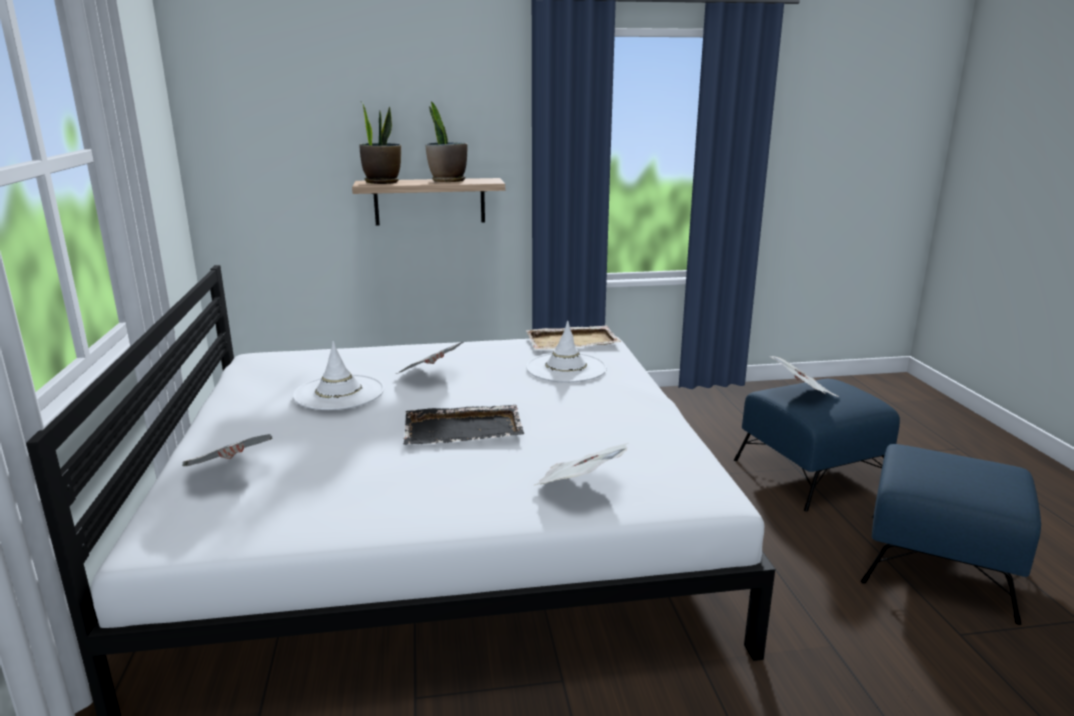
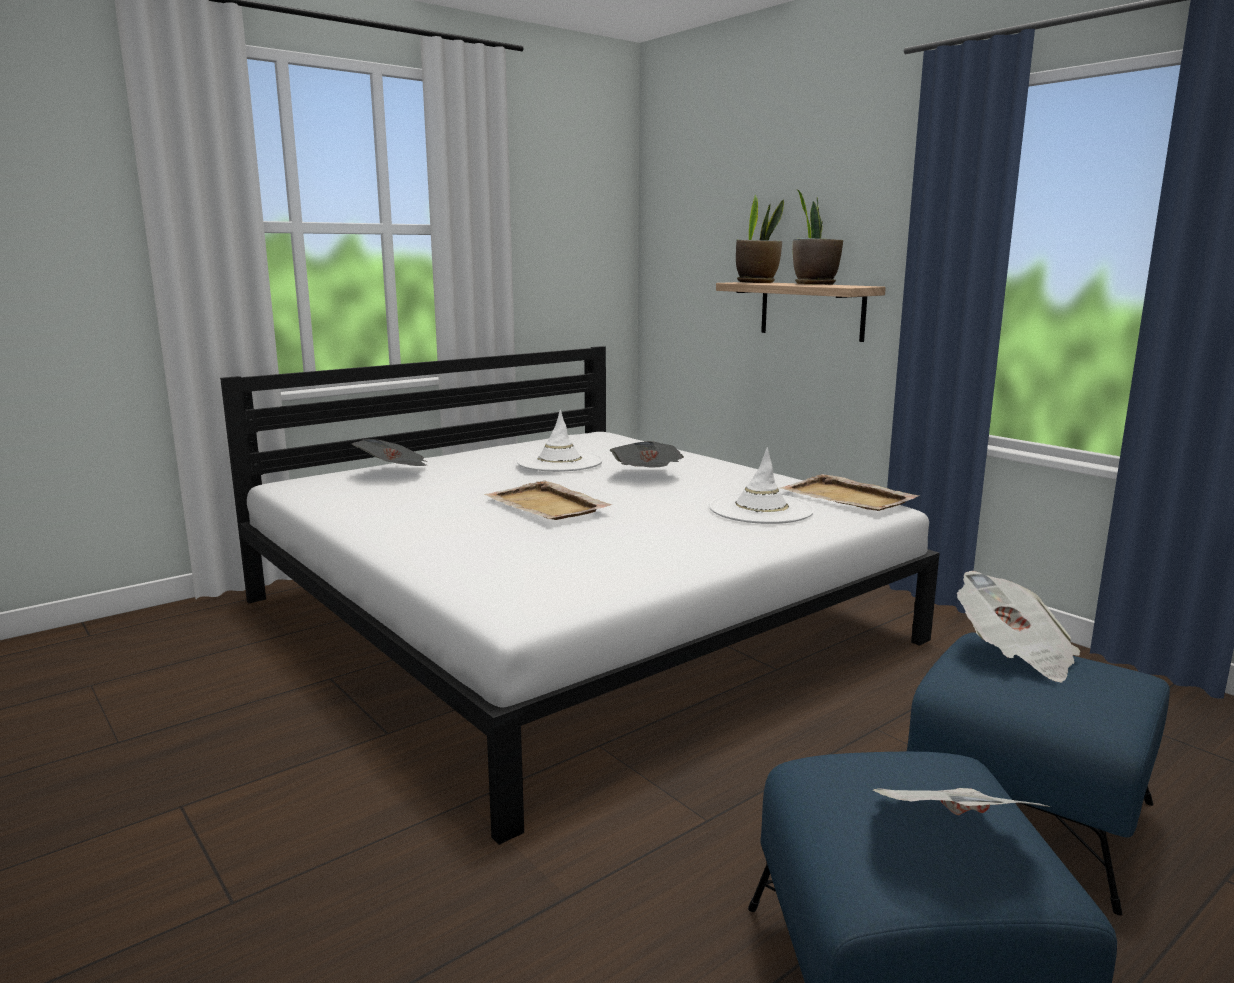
camera: 60 degrees right, 5 degrees down
(464, 429) = (547, 505): black tray -> beige tray
(580, 486) = (477, 560): newspaper -> newspaper (952, 837)

